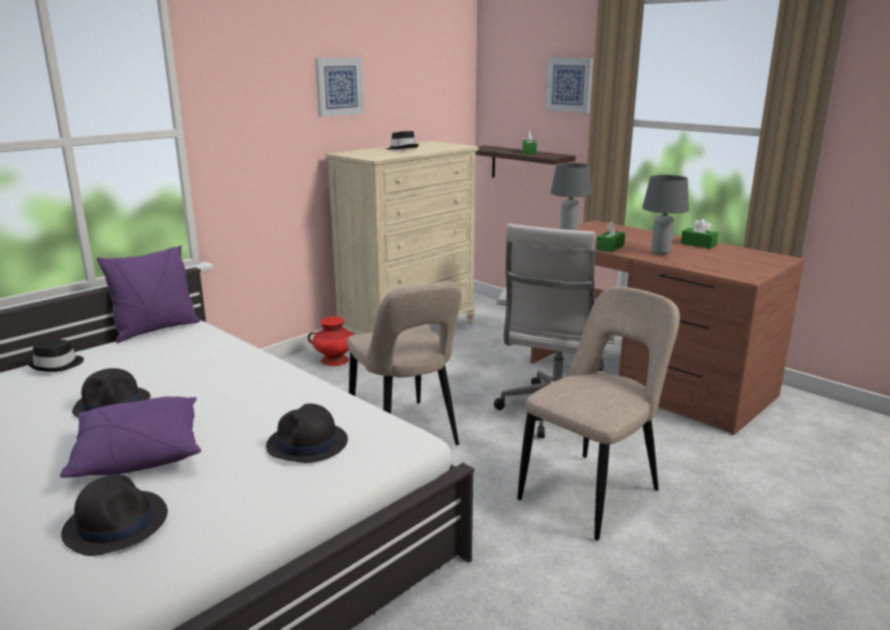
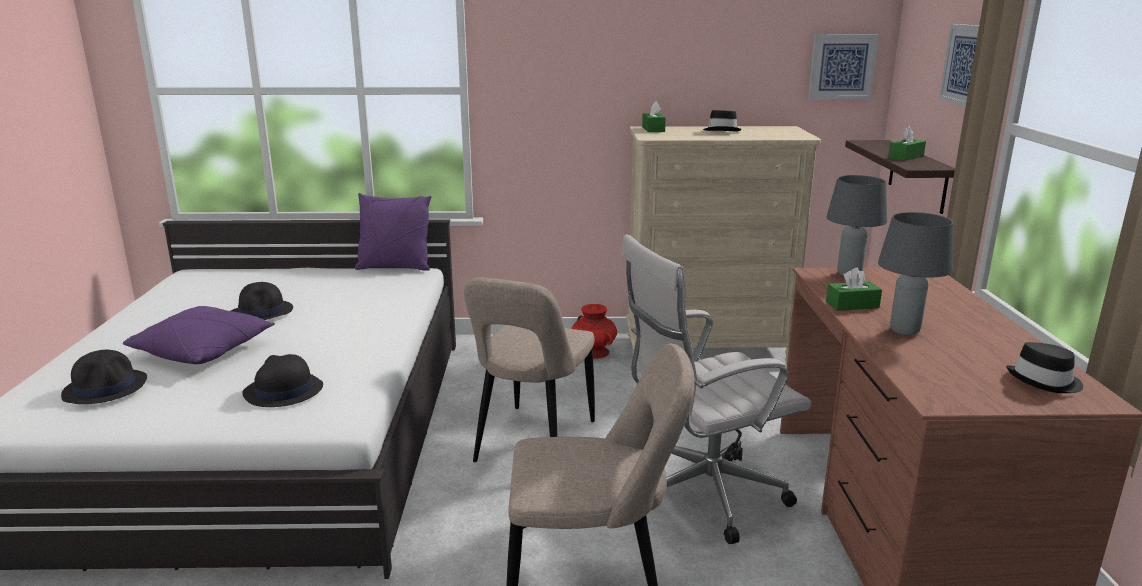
camera: 45 degrees right, 0 degrees up
(57, 365) = (295, 274): black hat -> black hat (1045, 381)
(339, 86) = (660, 53): picture -> picture (842, 66)
(698, 244) = (1001, 338): green tissue box -> green tissue box (653, 129)

